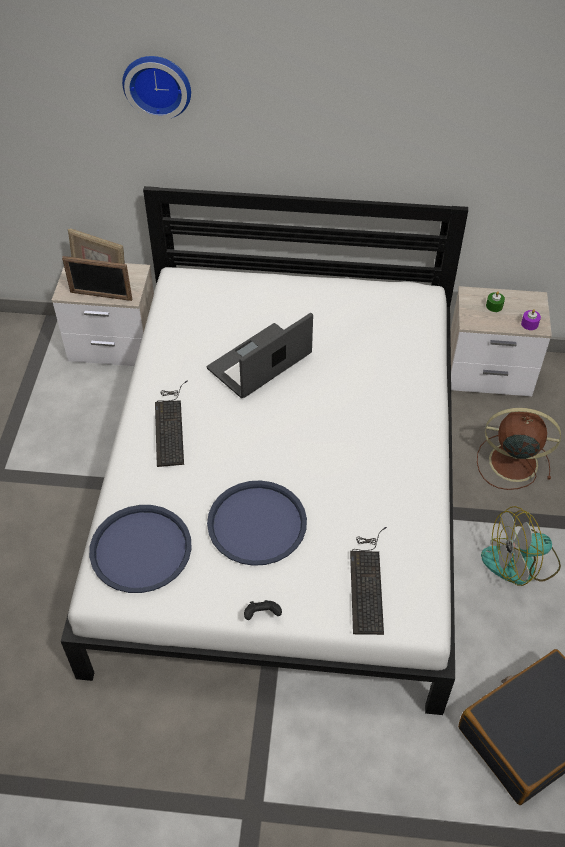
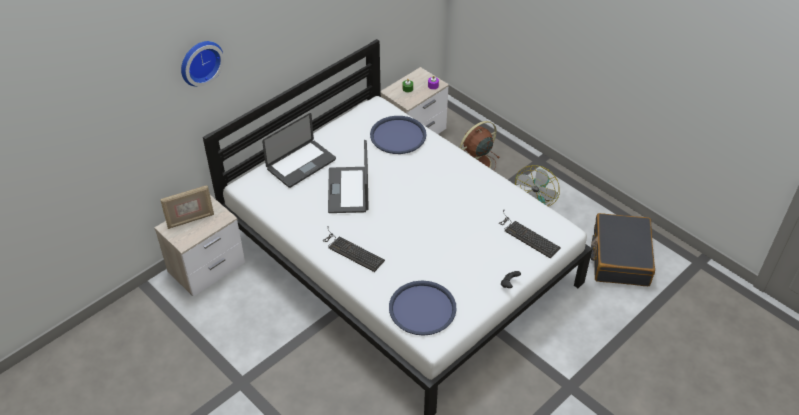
camera: 50 degrees left, 5 degrees down
(101, 296) = (207, 229): picture frame -> none
(256, 299) = (301, 164): none -> laptop
(256, 523) = (453, 254): blue tray -> blue tray (398, 136)

